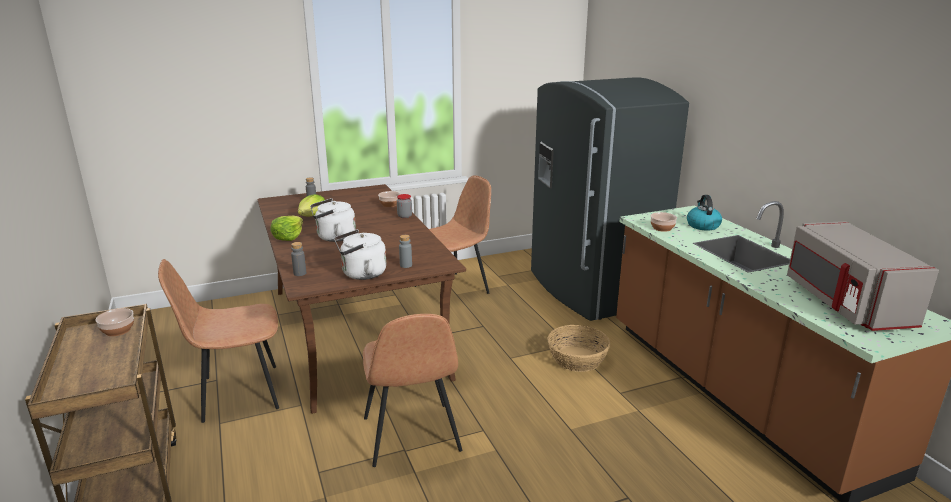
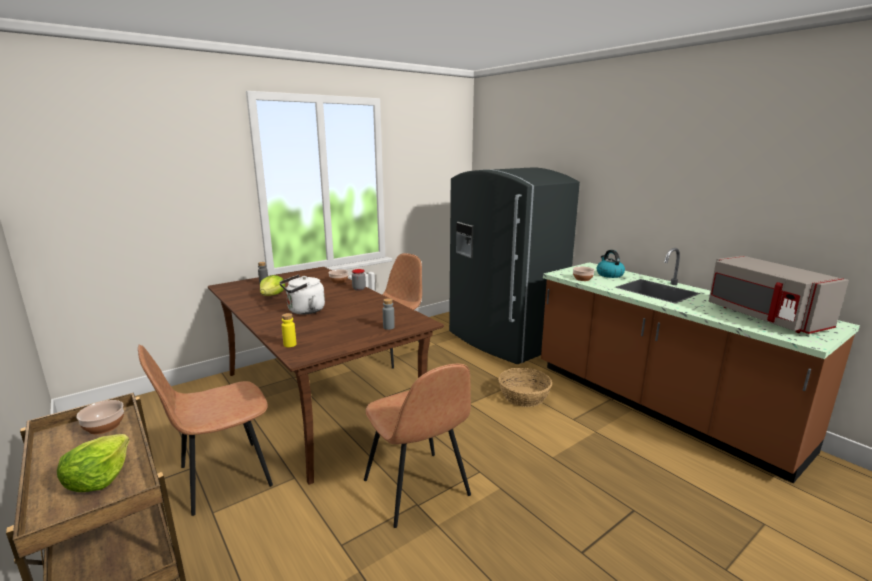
camera: 15 degrees left, 5 degrees down
(288, 237) = (258, 314): lettuce -> lettuce (99, 478)
(300, 273) = (290, 344): grey bottle -> yellow bottle
(361, 274) = (352, 339): white kettle -> none

